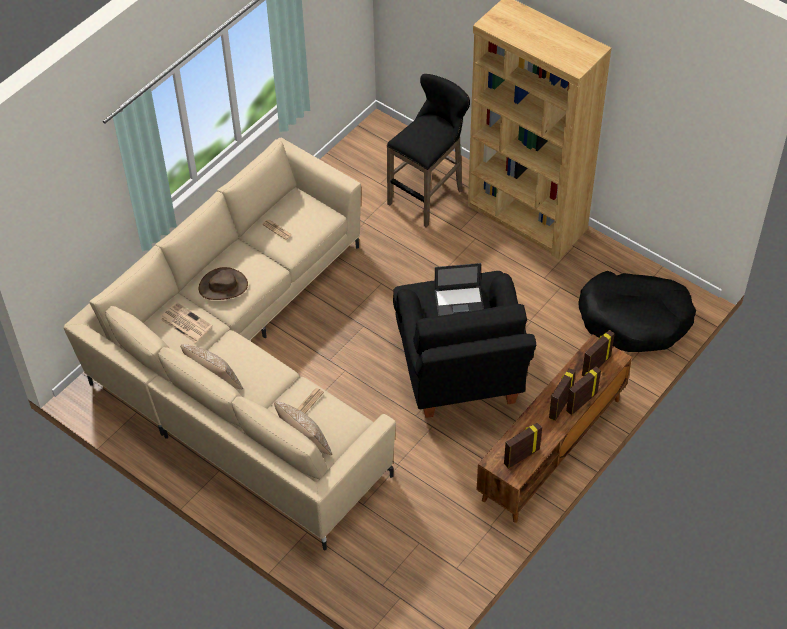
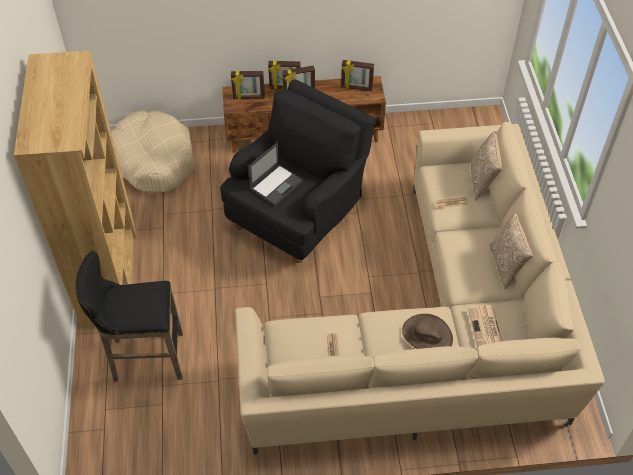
camera: 135 degrees left, 0 degrees up
(460, 302) = (277, 184): laptop -> laptop turned 90 degrees clockwise
(634, 319) = (154, 160): black dog bed -> beige dog bed

